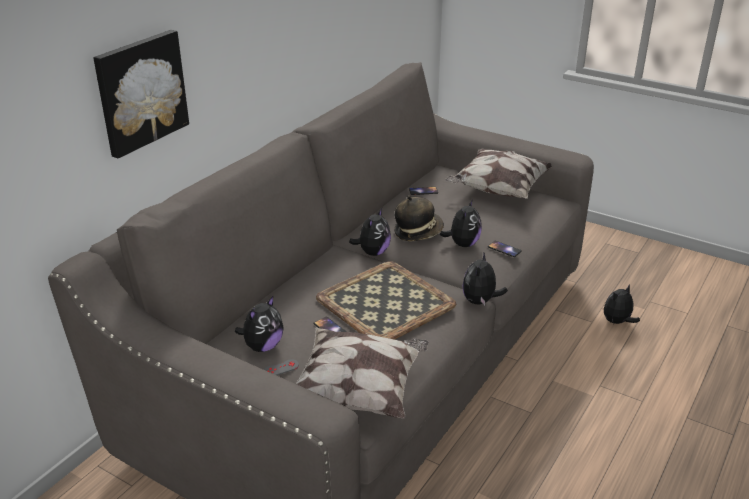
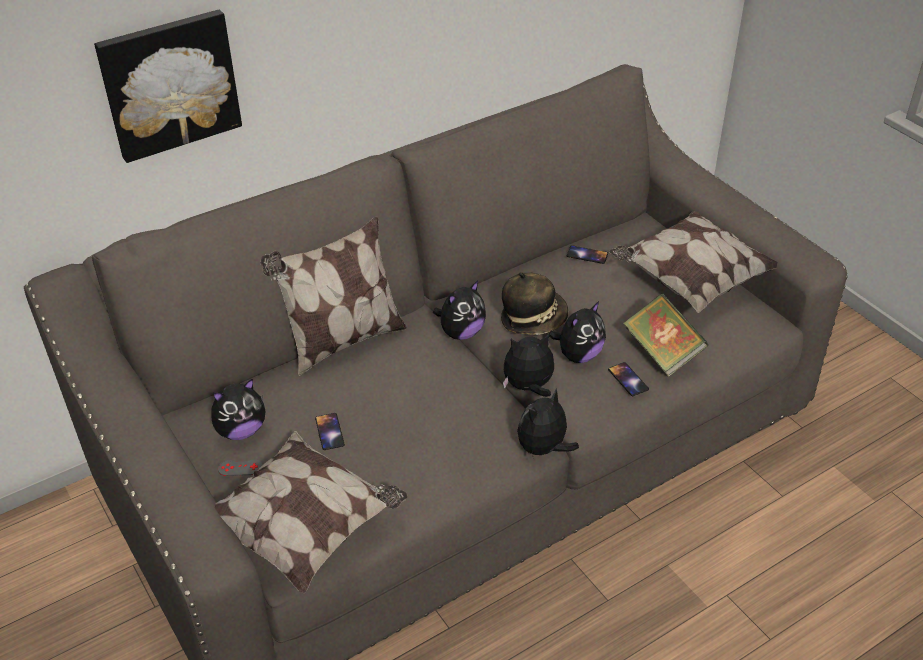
camera: 25 degrees right, 10 degrees up
(294, 276) = (342, 341): none -> pillow
(385, 301) = (419, 413): tray -> none
(512, 230) = (662, 352): none -> book
(617, 322) = (819, 509): plush toy -> plush toy (528, 387)

